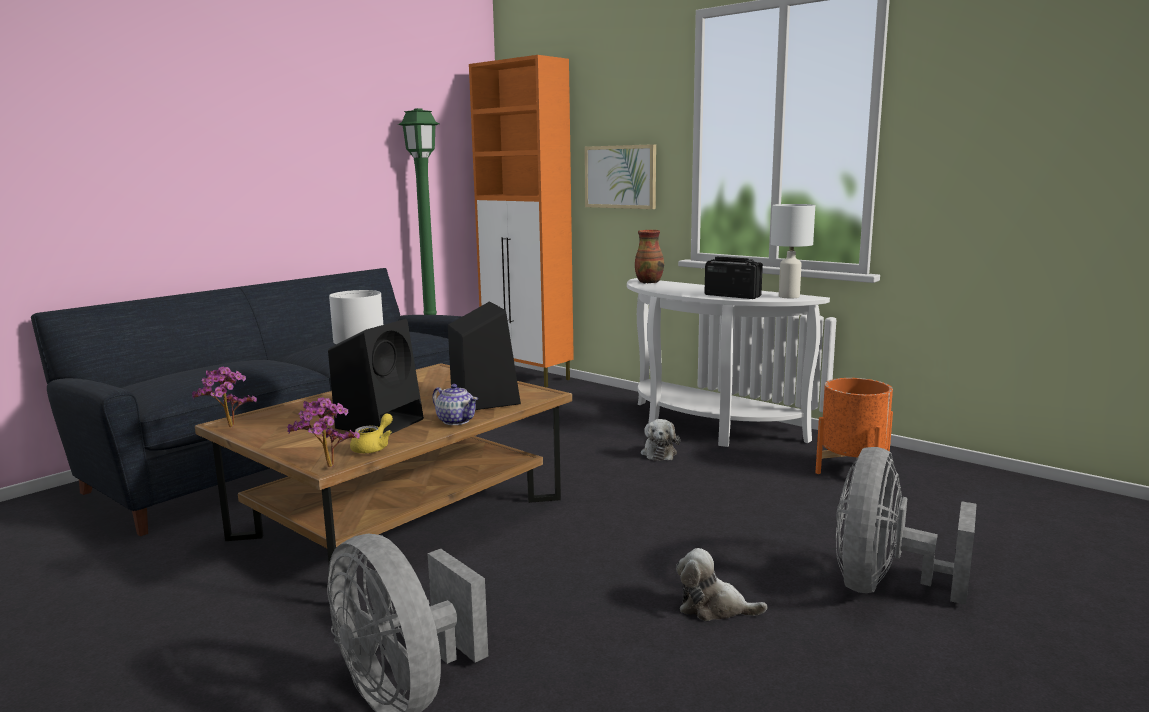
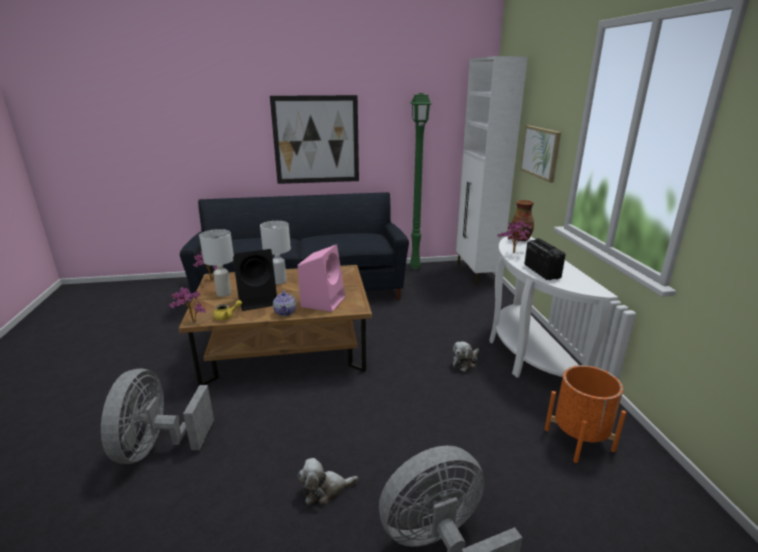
camera: 40 degrees right, 10 degrees up
(260, 184) = (316, 140): none -> picture
(484, 399) = (323, 301): black speaker -> pink speaker
(528, 376) = (477, 273): orange cabinet -> white cabinet
(673, 291) = (514, 253): none -> potted plant
(713, 608) = (325, 490): plush toy -> plush toy turned 75 degrees counterclockwise
(788, 297) = (583, 285): white table lamp -> white table lamp (223, 293)

